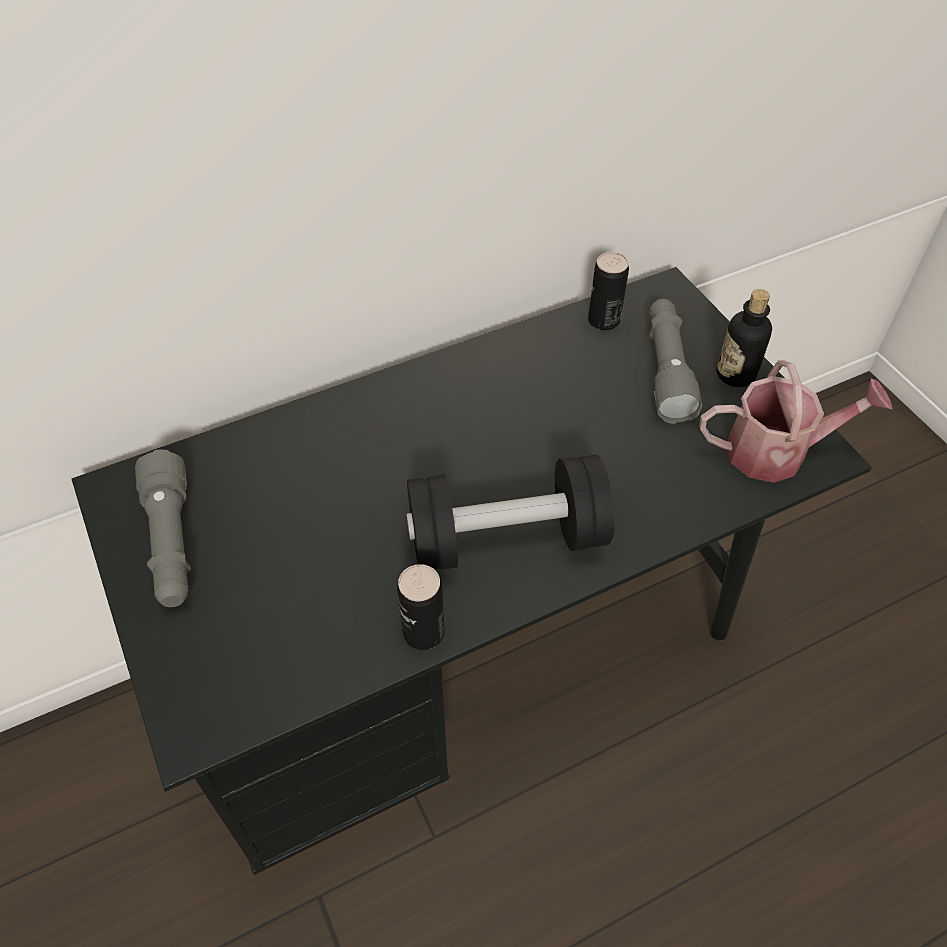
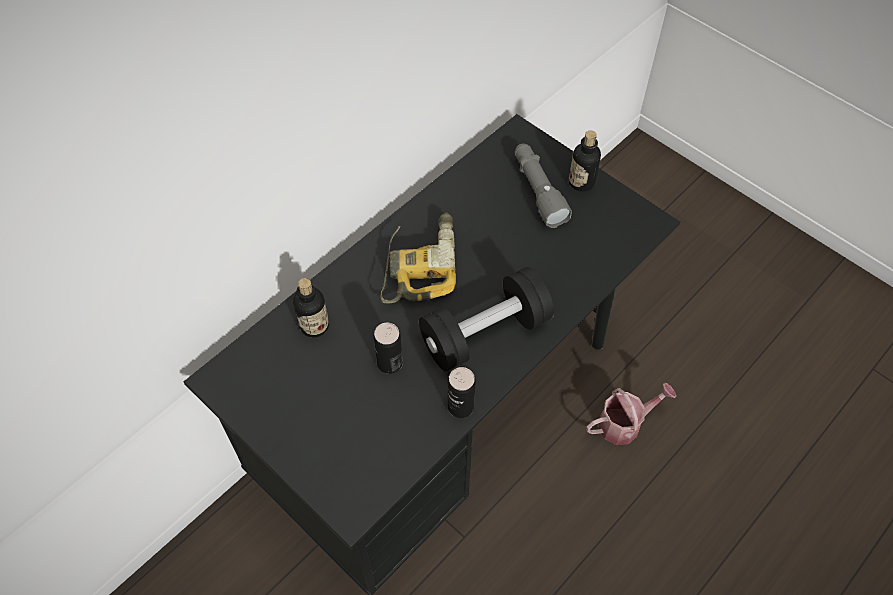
camera: 20 degrees left, 5 degrees up
(172, 543) = (276, 402): grey flashlight -> none
(275, 458) = (314, 326): none -> bottle
(456, 419) = (419, 264): none -> power drill
(604, 320) = (485, 167): can -> can (390, 363)
(777, 451) = (623, 228): watering can -> watering can (624, 423)

